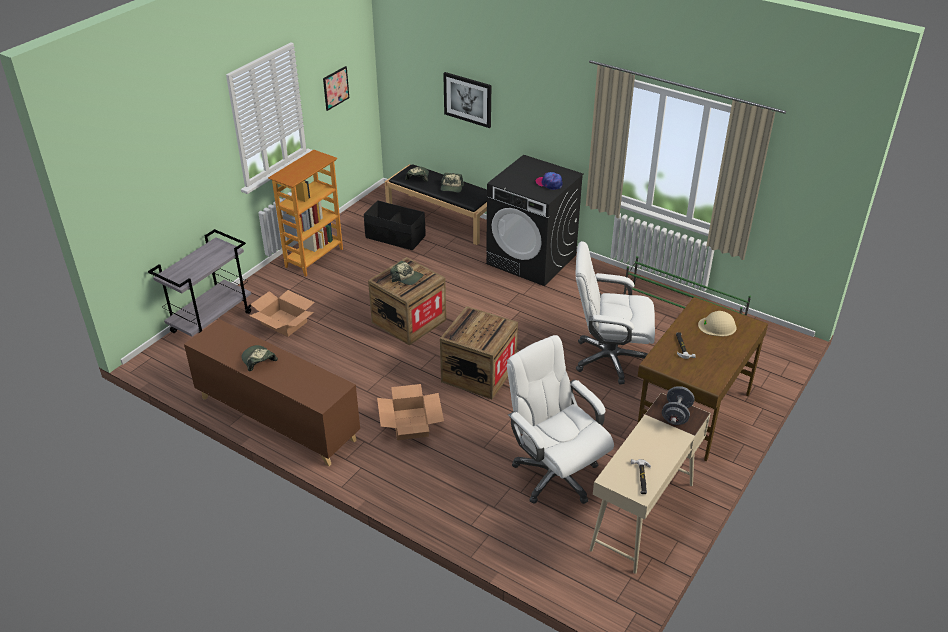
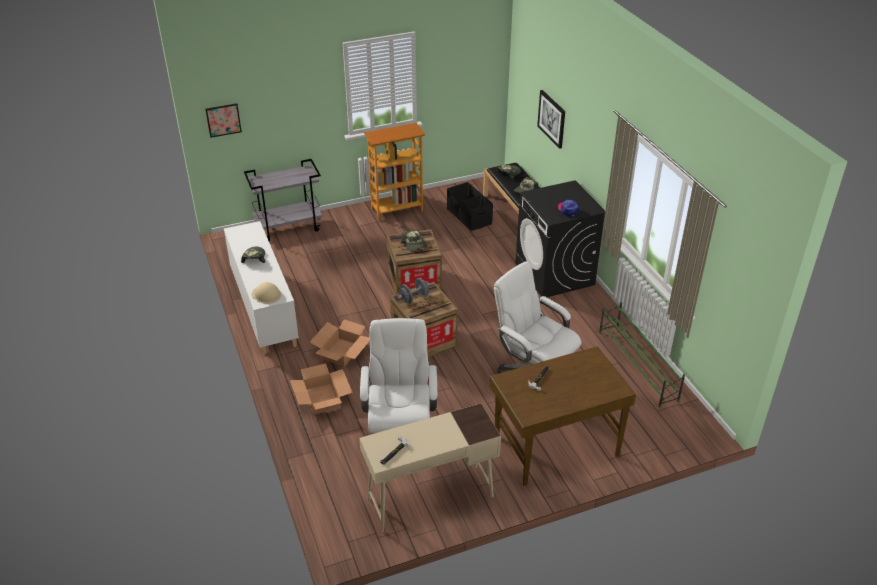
camera: 35 degrees right, 0 degrees up
(277, 418) = (264, 308): brown cabinet -> white cabinet
(284, 322) = (332, 247): cardboard box -> cardboard box (322, 399)
(335, 88) = (458, 79): picture -> picture (223, 120)
(676, 415) = (472, 424): grey dumbbell -> grey dumbbell (414, 298)
(717, 326) = (588, 377): beige hard hat -> beige hard hat (266, 294)

